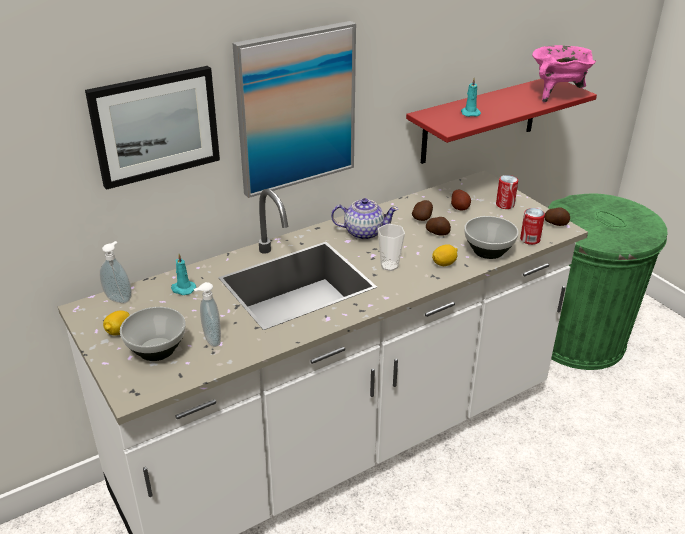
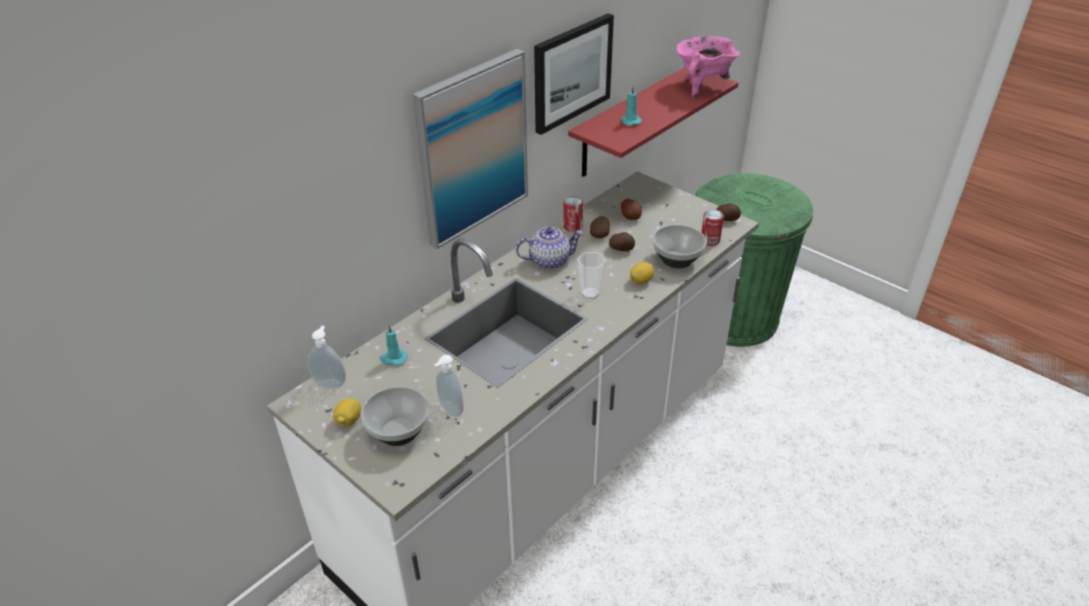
camera: 15 degrees left, 5 degrees up
(155, 126) = (345, 196): picture -> picture (571, 72)
(505, 205) = (672, 206): can -> can (572, 226)

